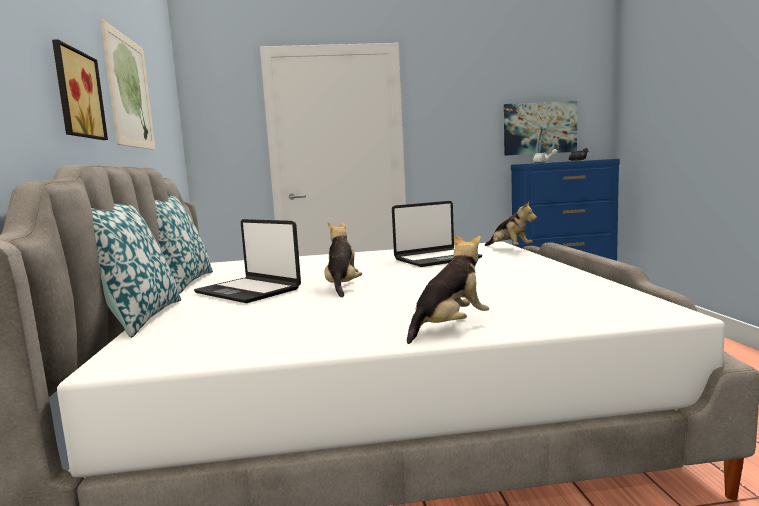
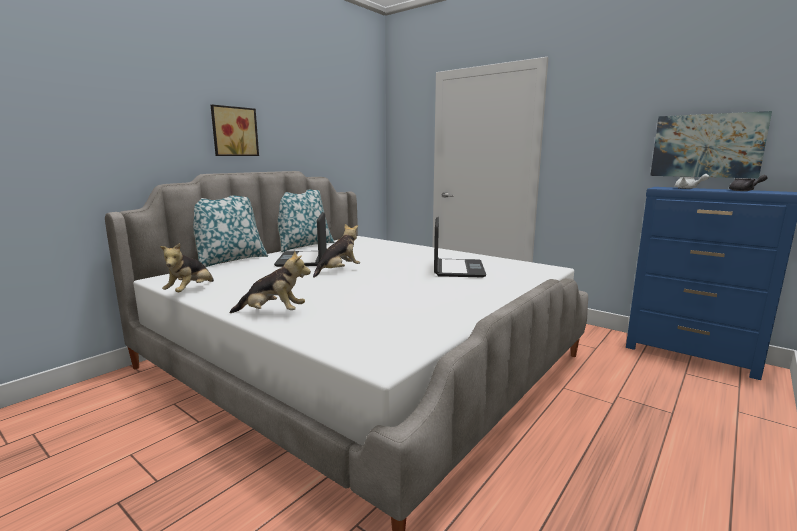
camera: 45 degrees right, 5 degrees up
(129, 92) = (304, 121): picture -> none
(436, 259) = (457, 269): laptop -> laptop turned 105 degrees counterclockwise
(509, 248) = (542, 276): plush toy -> plush toy (190, 291)

